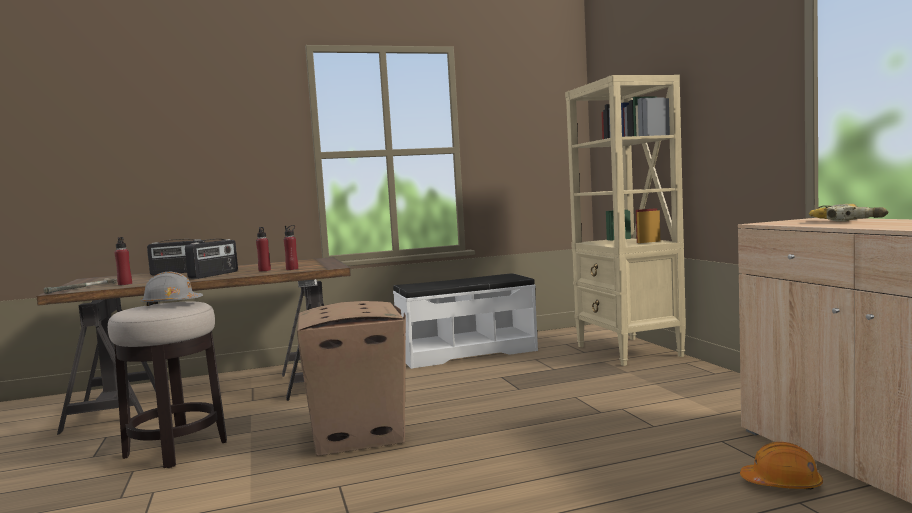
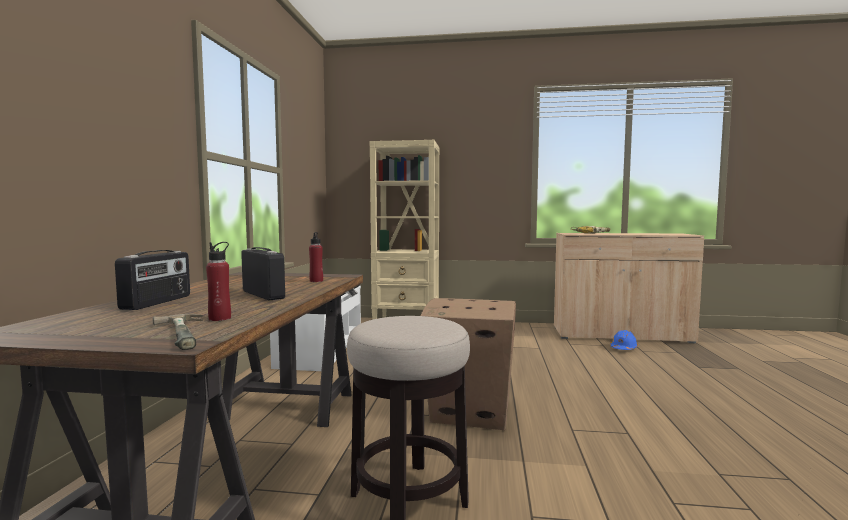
camera: 65 degrees left, 0 degrees up
(172, 304) = (408, 320): grey hard hat -> none
(264, 270) = (291, 285): red bottle -> none
(782, 483) = (623, 348): orange hard hat -> blue hard hat

